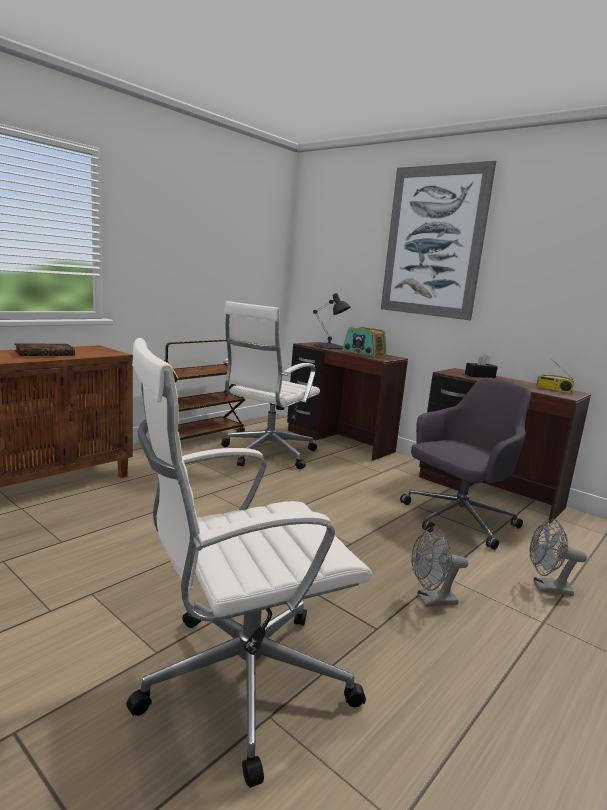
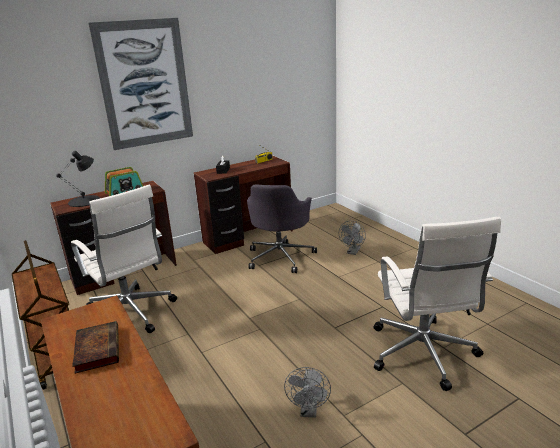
camera: 70 degrees left, 10 degrees up
(431, 601) = (360, 285): grey fan -> grey fan (309, 411)
(457, 520) = (280, 256): grey office chair -> grey office chair turned 150 degrees counterclockwise

